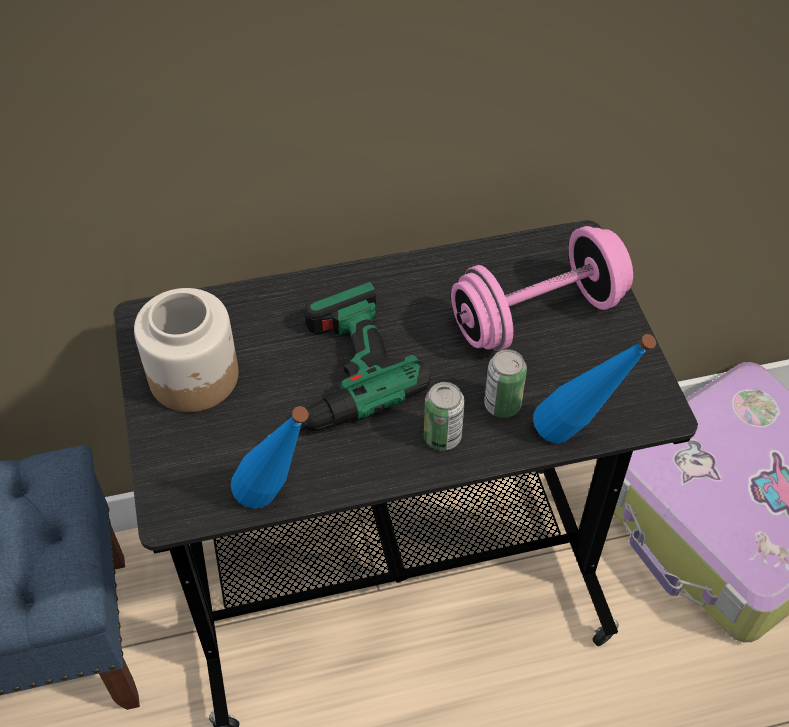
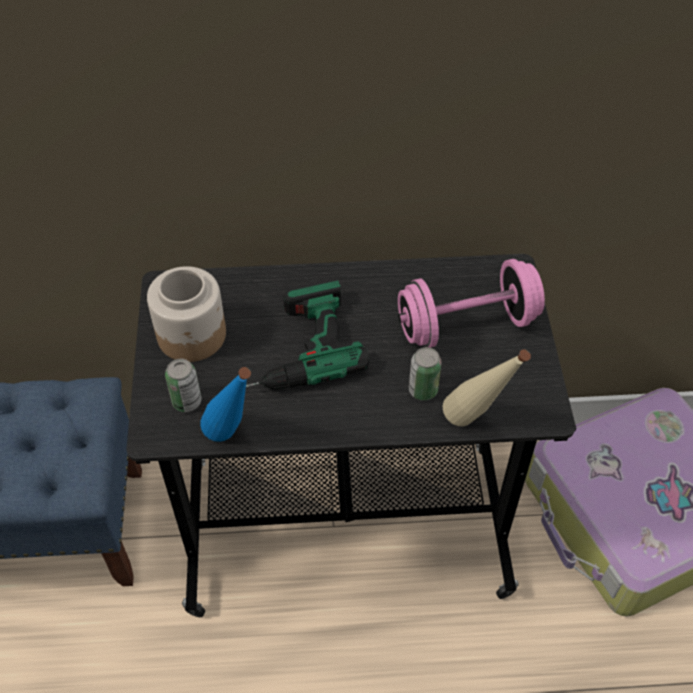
camera: 10 degrees right, 0 degrees up
(442, 437) = (370, 408): can -> can (187, 401)
(577, 438) = (475, 424): blue bottle -> beige bottle

